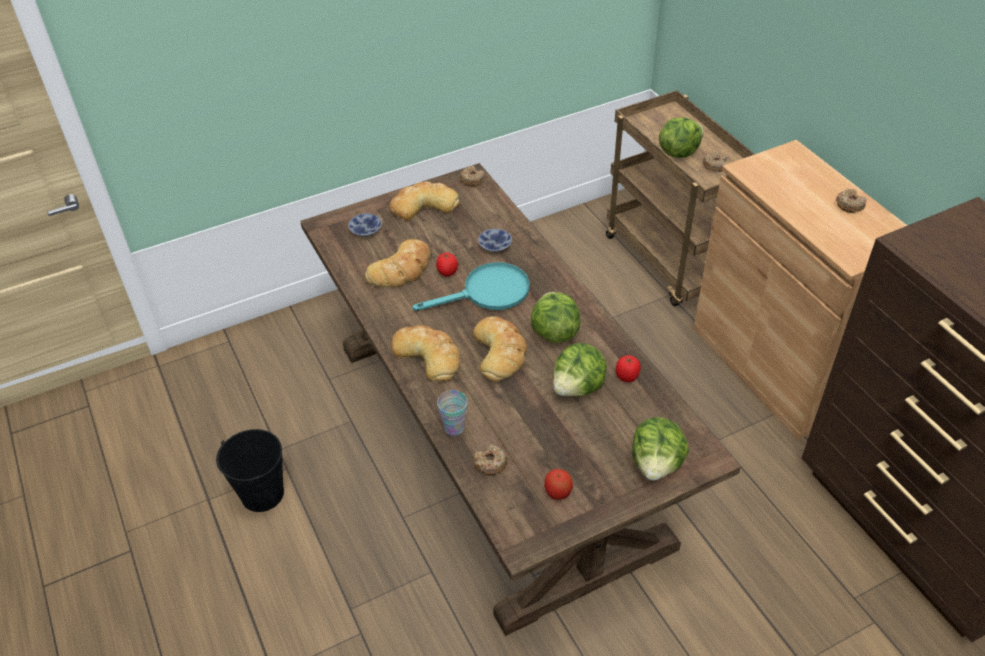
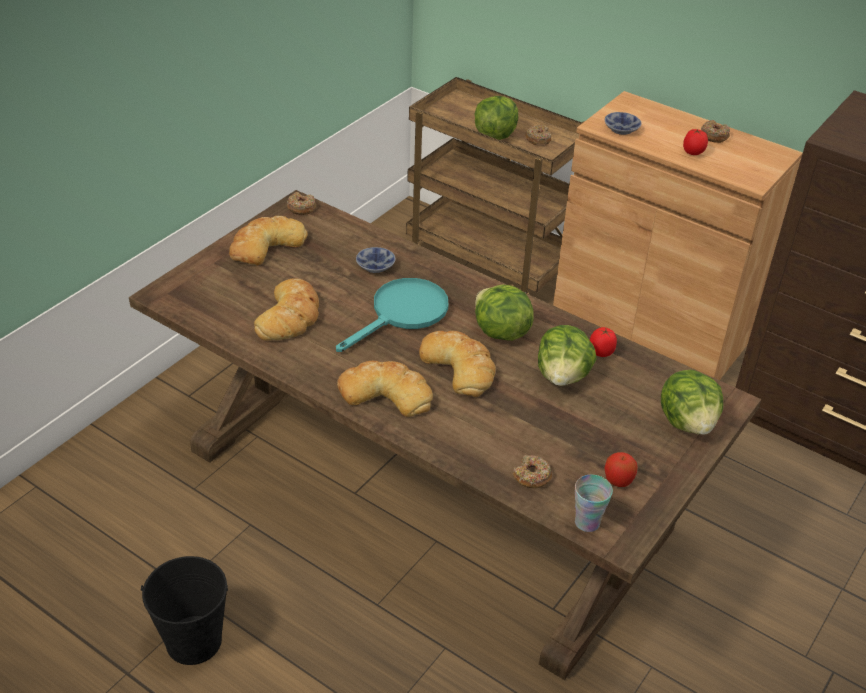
camera: 30 degrees left, 5 degrees down
(365, 229) = (216, 287): bowl -> bowl (620, 129)
(447, 273) = (344, 306): tomato -> tomato (693, 153)
(454, 428) = (468, 455): cup -> cup (587, 522)

